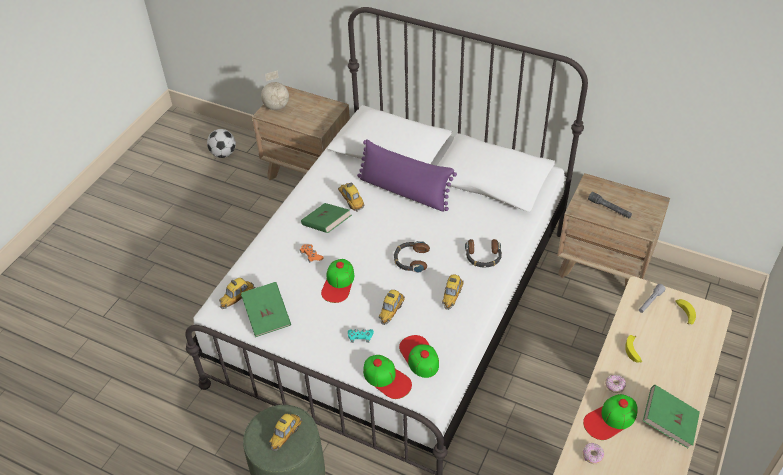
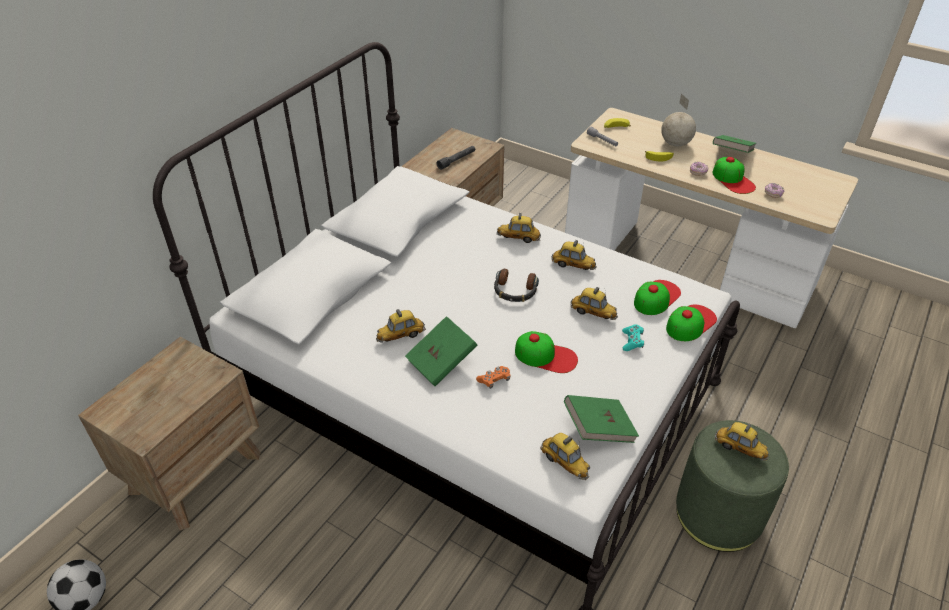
camera: 85 degrees left, 5 degrees down
(276, 107) = (136, 422): globe -> globe (675, 144)
(404, 191) = (398, 287): purple pillow -> none
(419, 356) = (656, 297): cap -> cap turned 150 degrees clockwise
(483, 257) = (518, 238): headphones -> toy car

